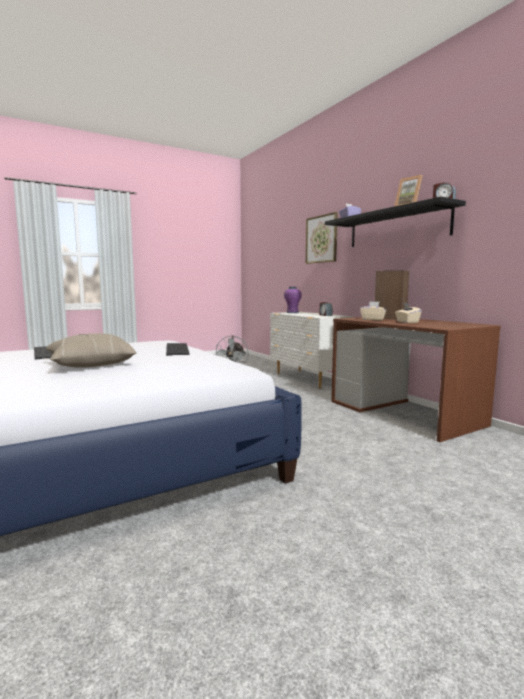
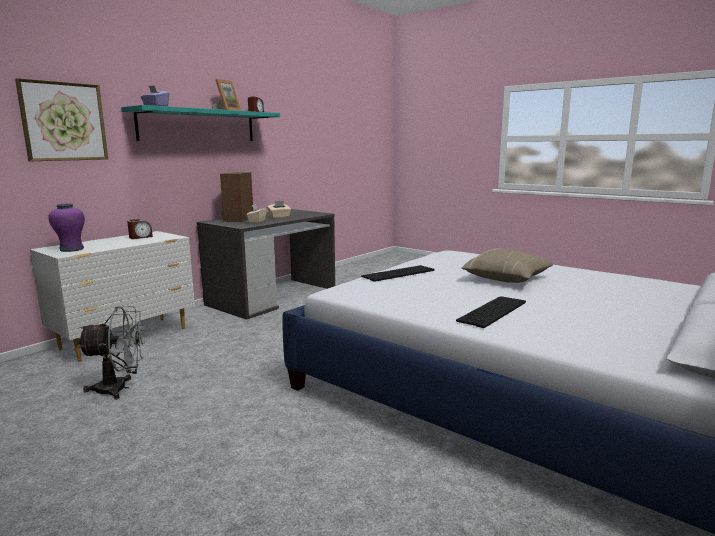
camera: 110 degrees left, 5 degrees up
(396, 228) = (198, 126): black shelf -> turquoise shelf
(404, 413) = (272, 297): brown desk -> grey desk

